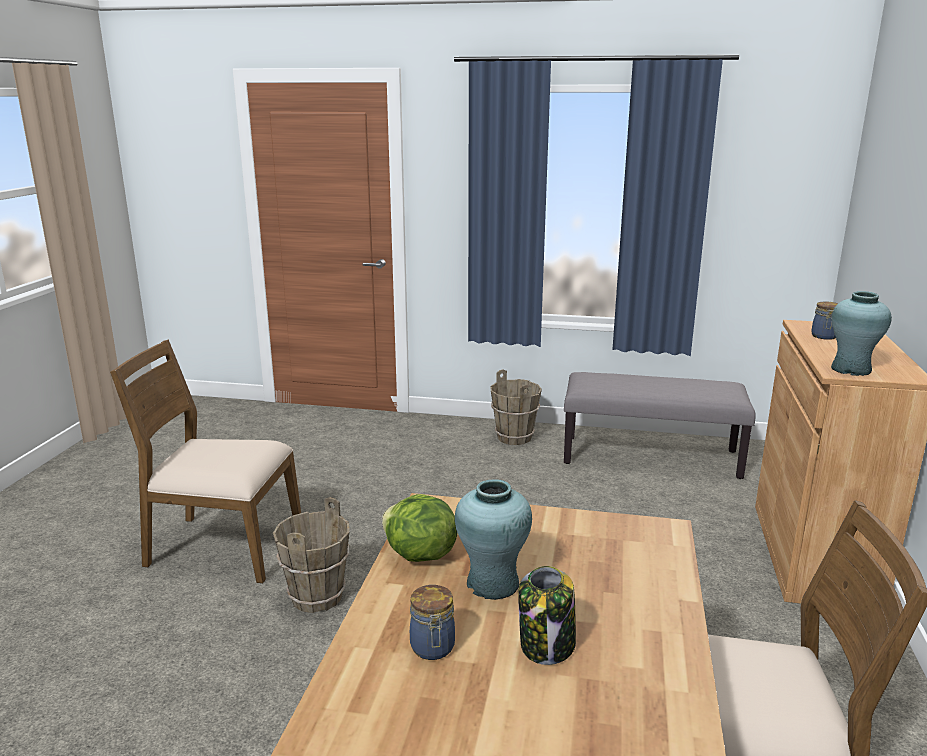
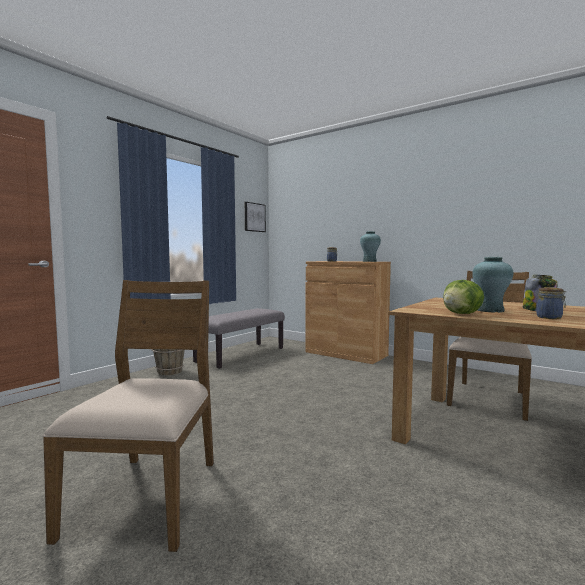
camera: 65 degrees left, 15 degrees down
(223, 546) = (148, 496): brown chair -> brown chair turned 150 degrees clockwise
(316, 597) = (278, 460): brown bucket -> none
(795, 183) = (254, 217): none -> picture

